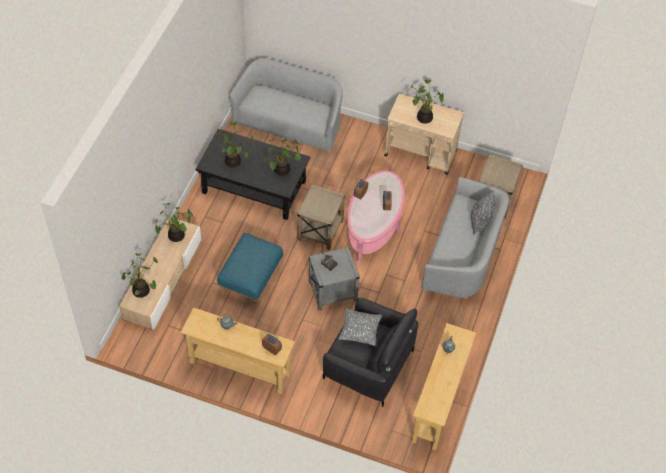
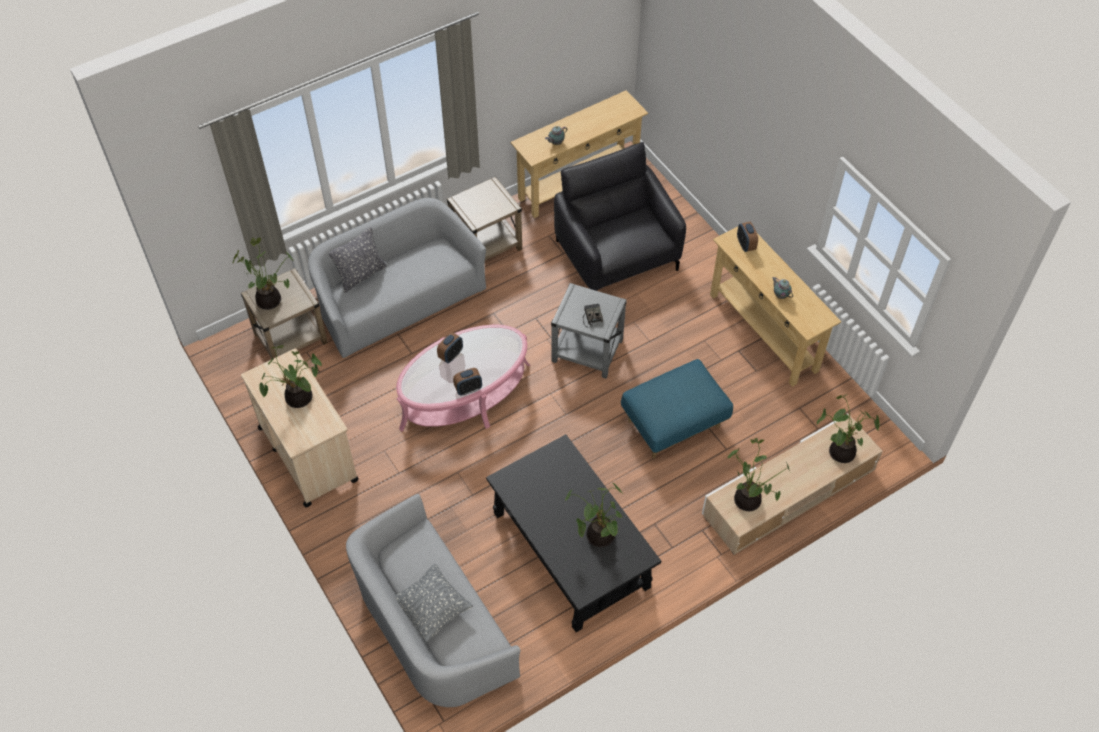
camera: 140 degrees left, 0 degrees up
(282, 172) = (544, 477): potted plant -> potted plant (271, 299)
(320, 230) = (536, 432): beige side table -> beige side table (487, 245)
(360, 332) = (619, 240): grey pillow -> grey pillow (432, 609)

